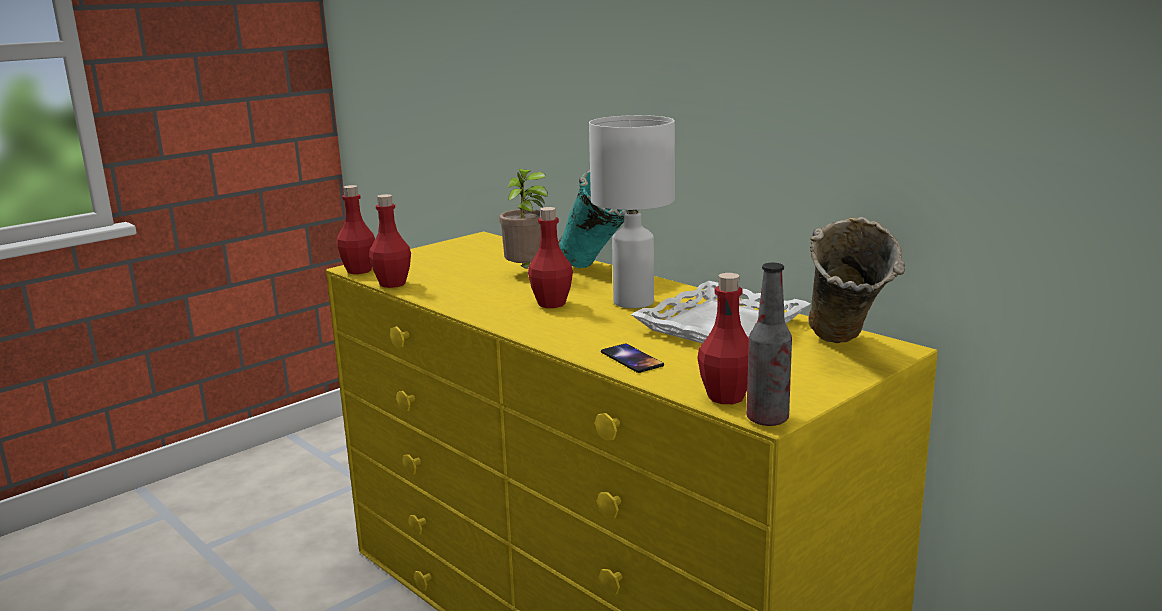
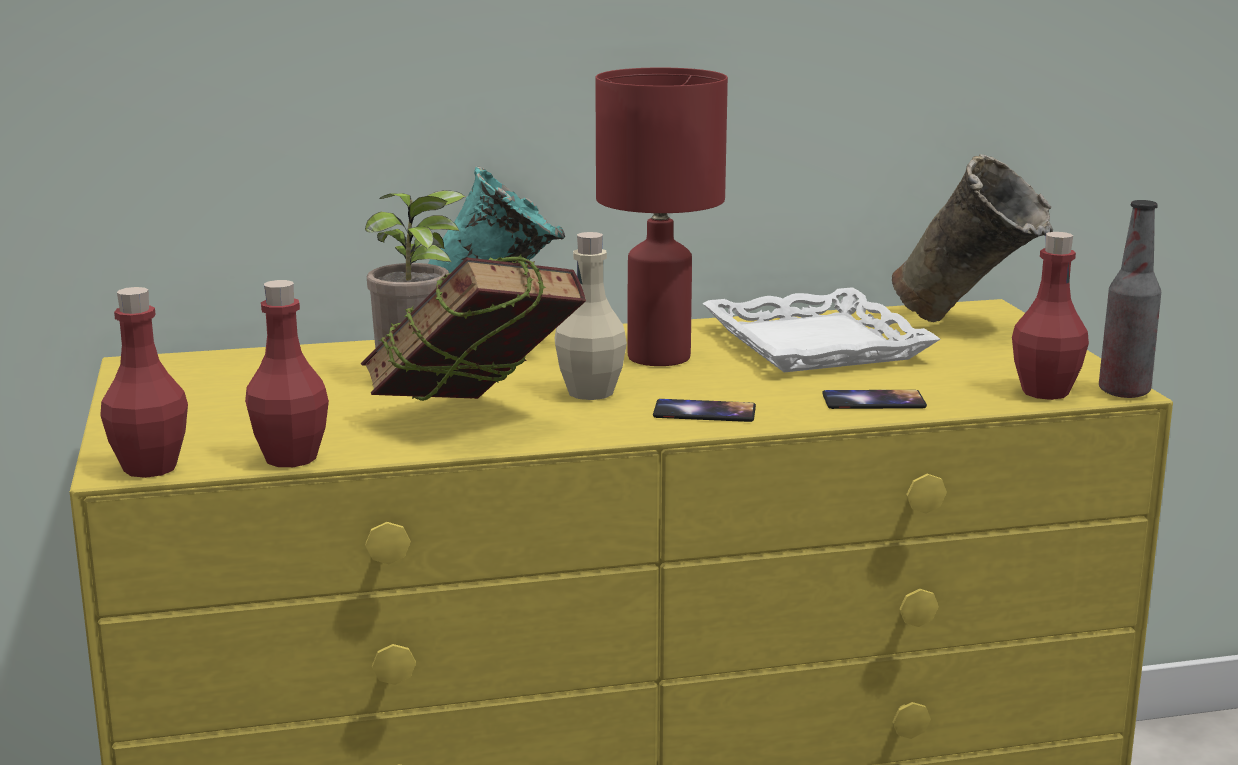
camera: 60 degrees left, 0 degrees up
(477, 296) = (475, 421): none -> book
(551, 304) = (590, 392): red bottle -> beige bottle
(553, 329) = (704, 412): none -> phone
(632, 302) = (659, 357): white table lamp -> red table lamp

